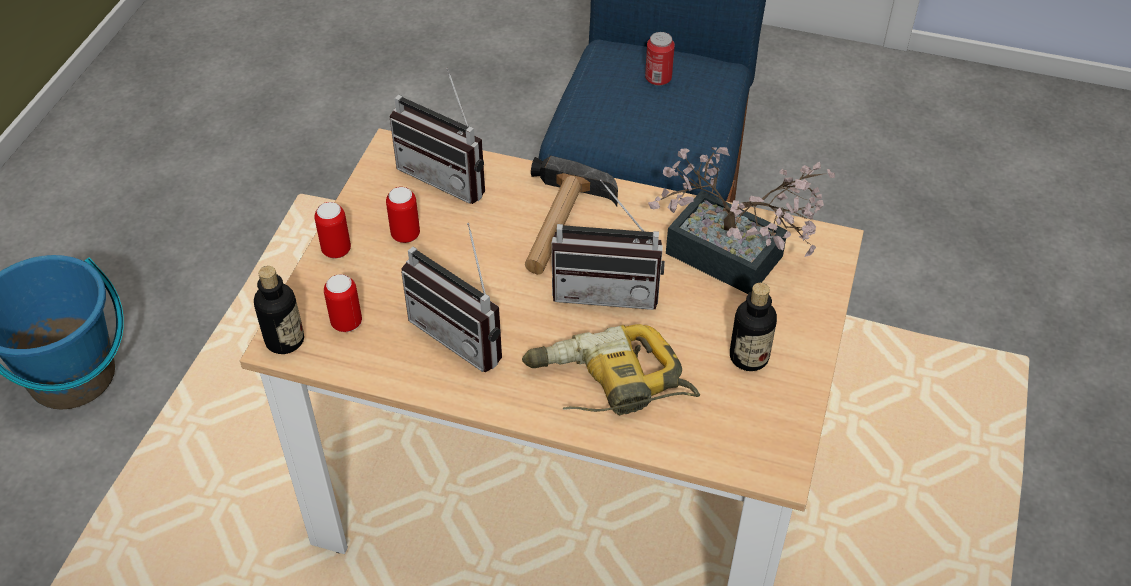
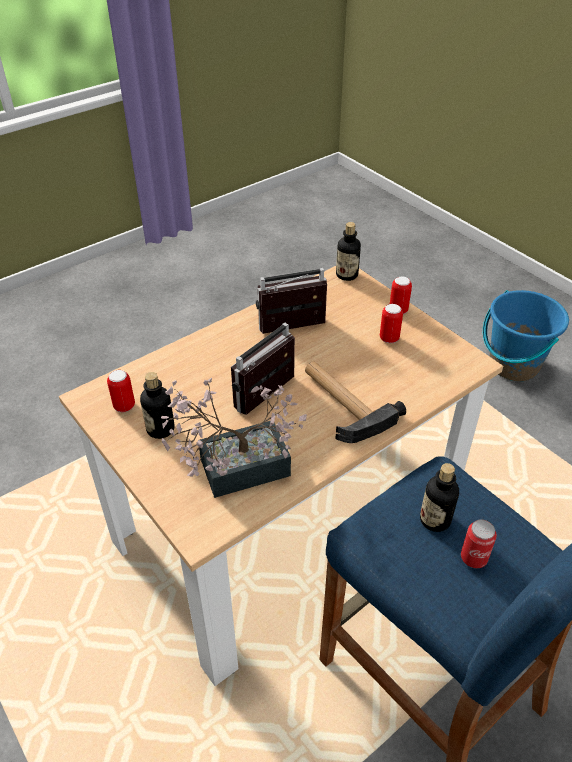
camera: 125 degrees right, 5 degrees down
(346, 323) = (340, 296): can -> can (124, 406)
(449, 175) = (430, 376): radio -> none
(608, 385) = (206, 364): power drill -> none
(641, 112) = (435, 520): none -> bottle

